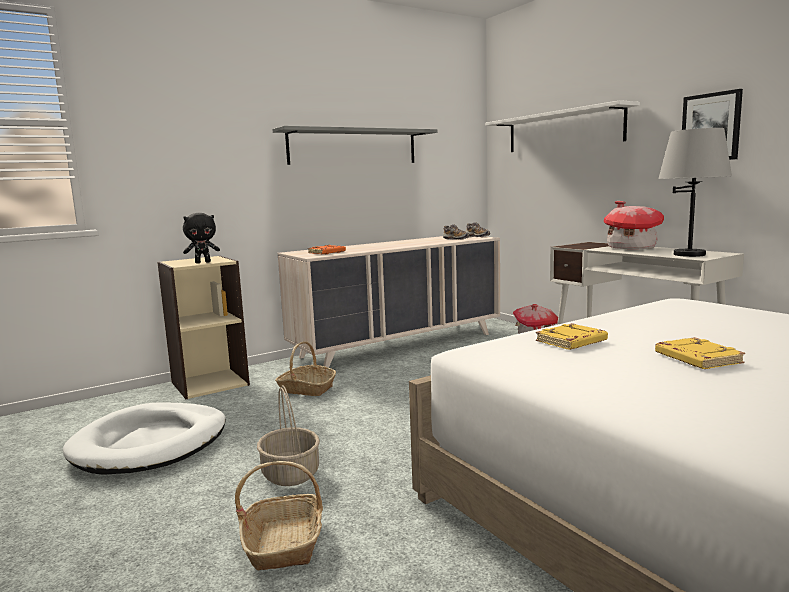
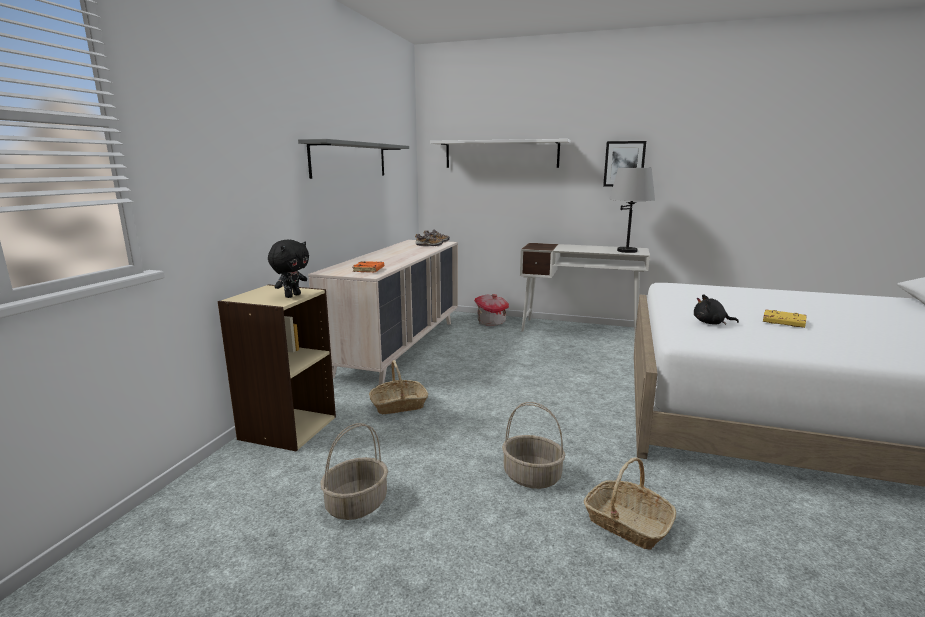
camera: 40 degrees left, 5 degrees up
(151, 443) = (357, 504): white dog bed -> basket
(571, 342) = (711, 323): yellow book -> black plush toy
(630, 248) = (576, 247): toy house -> none

